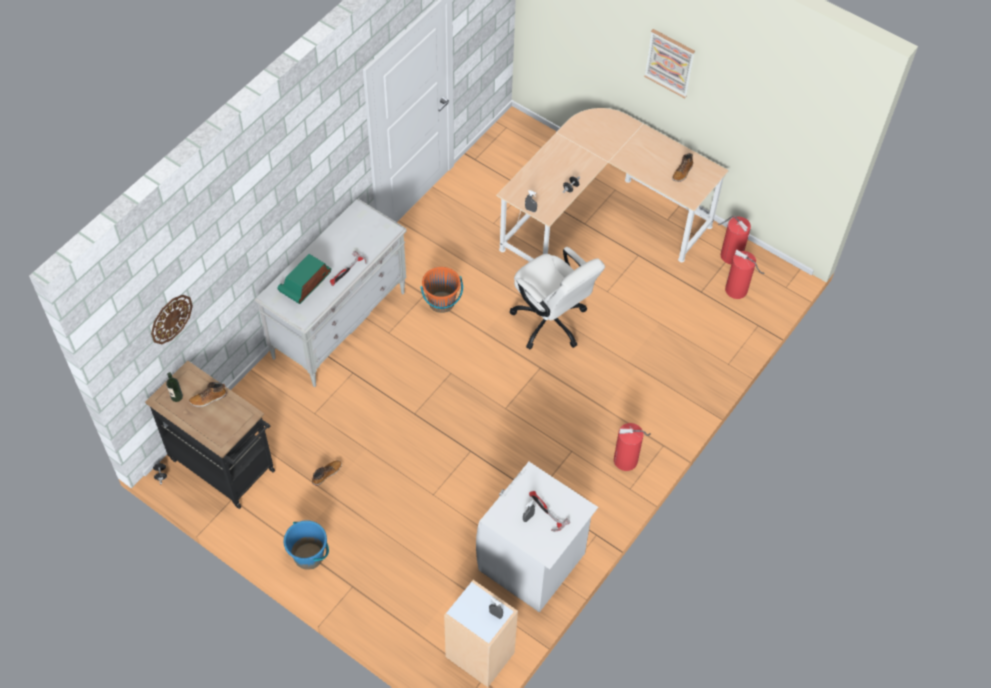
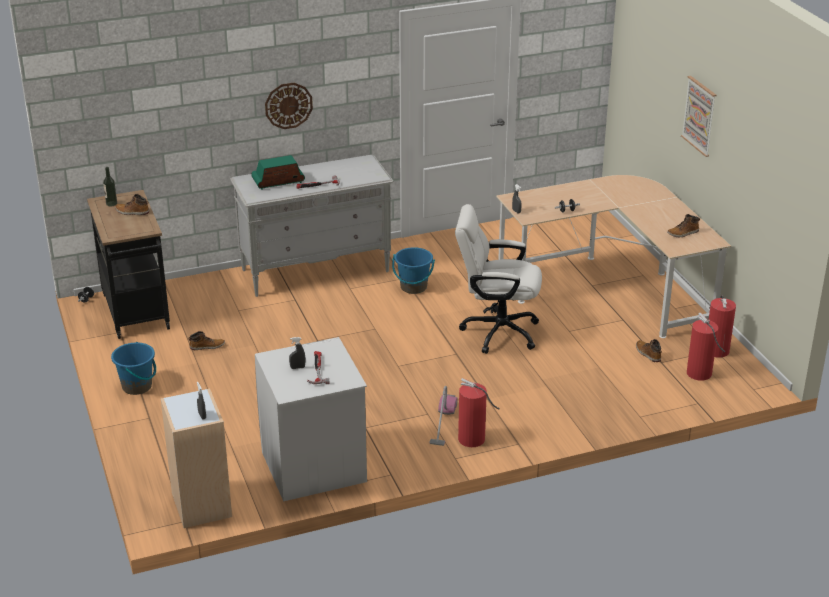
camera: 35 degrees right, 25 degrees down
(171, 318) = (133, 126): wall clock -> wall clock (288, 105)
(441, 302) = (413, 287): orange bucket -> blue bucket
(552, 324) = (496, 332): white office chair -> white office chair turned 105 degrees clockwise
(591, 455) = (443, 423): none -> vacuum cleaner
(684, 287) = (647, 354): none -> boot

